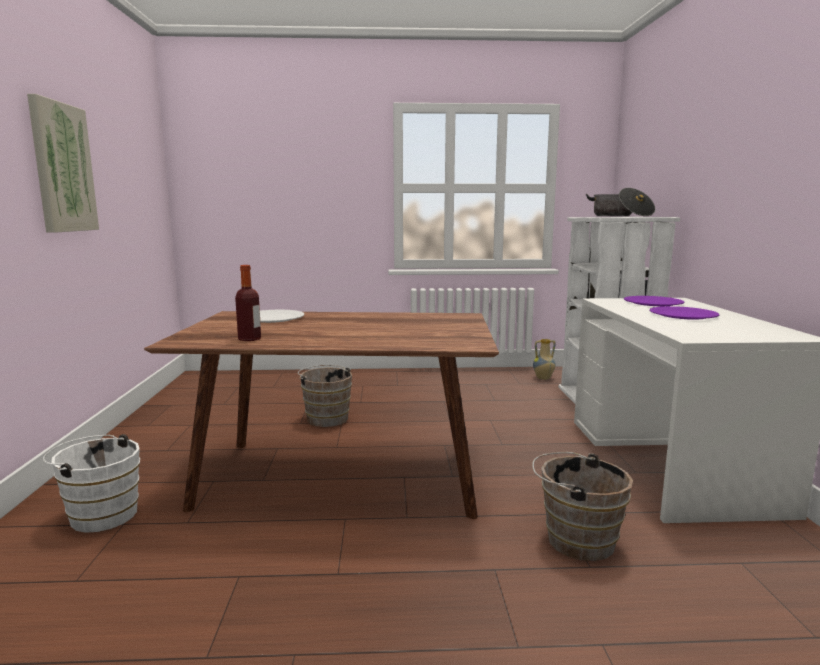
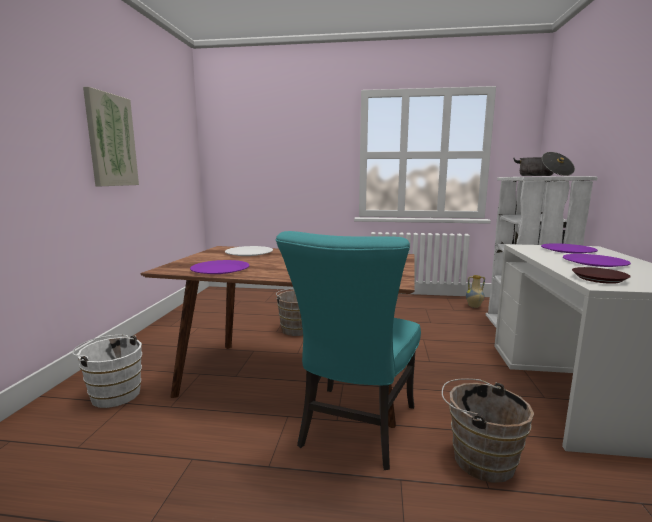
camera: 10 degrees right, 0 degrees up
(249, 339) = (220, 269): bottle -> purple plate
(430, 524) = (354, 429): none -> turquoise chair
(690, 332) = (599, 279): none -> brown plate

